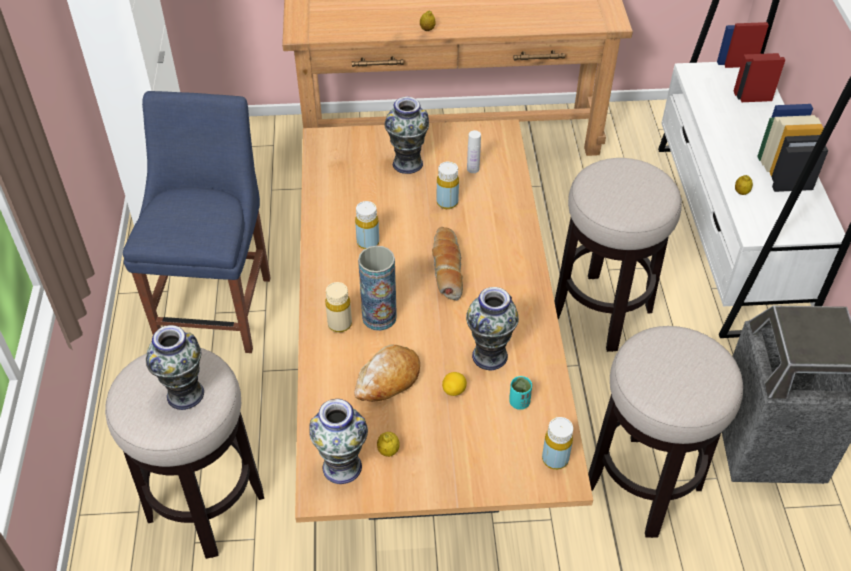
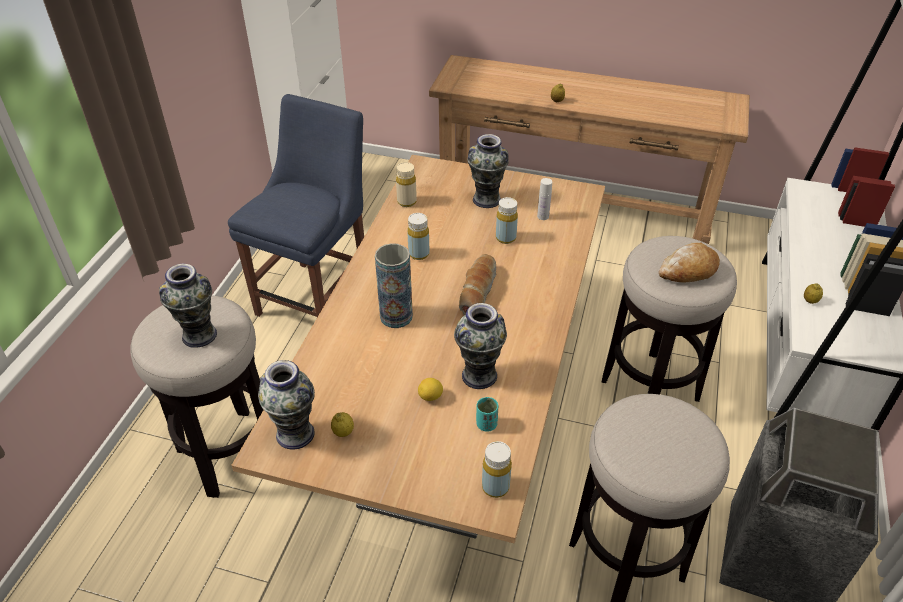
camera: 20 degrees right, 5 degrees down
(339, 324) = (359, 313): beige bottle -> beige bottle (406, 202)
(388, 379) = (376, 371): bread -> bread (688, 270)

